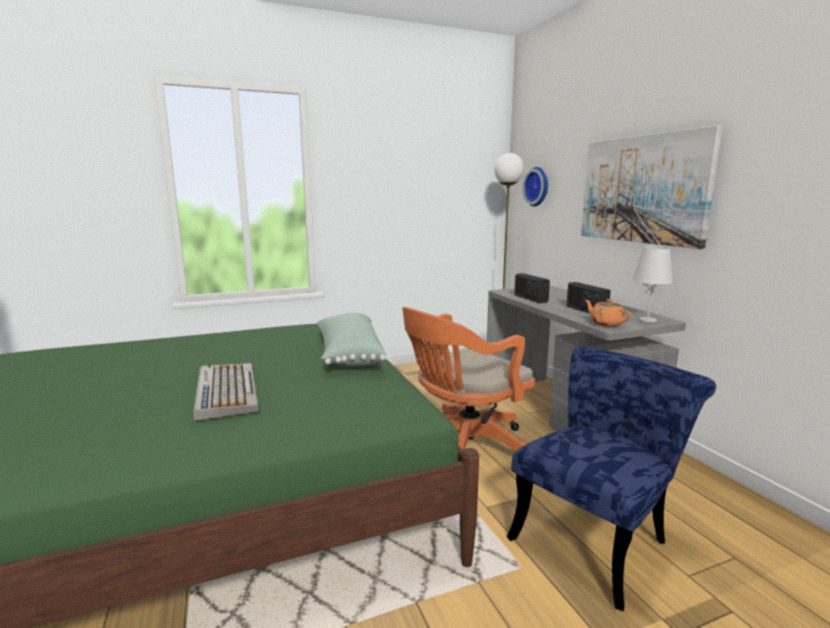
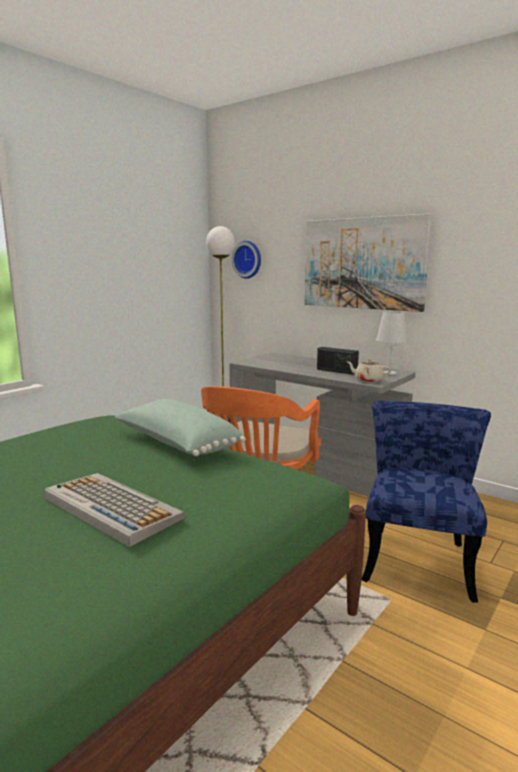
camera: 30 degrees left, 0 degrees up
(530, 298) = (278, 366): radio -> none
(605, 324) = (367, 380): orange teapot -> beige teapot

